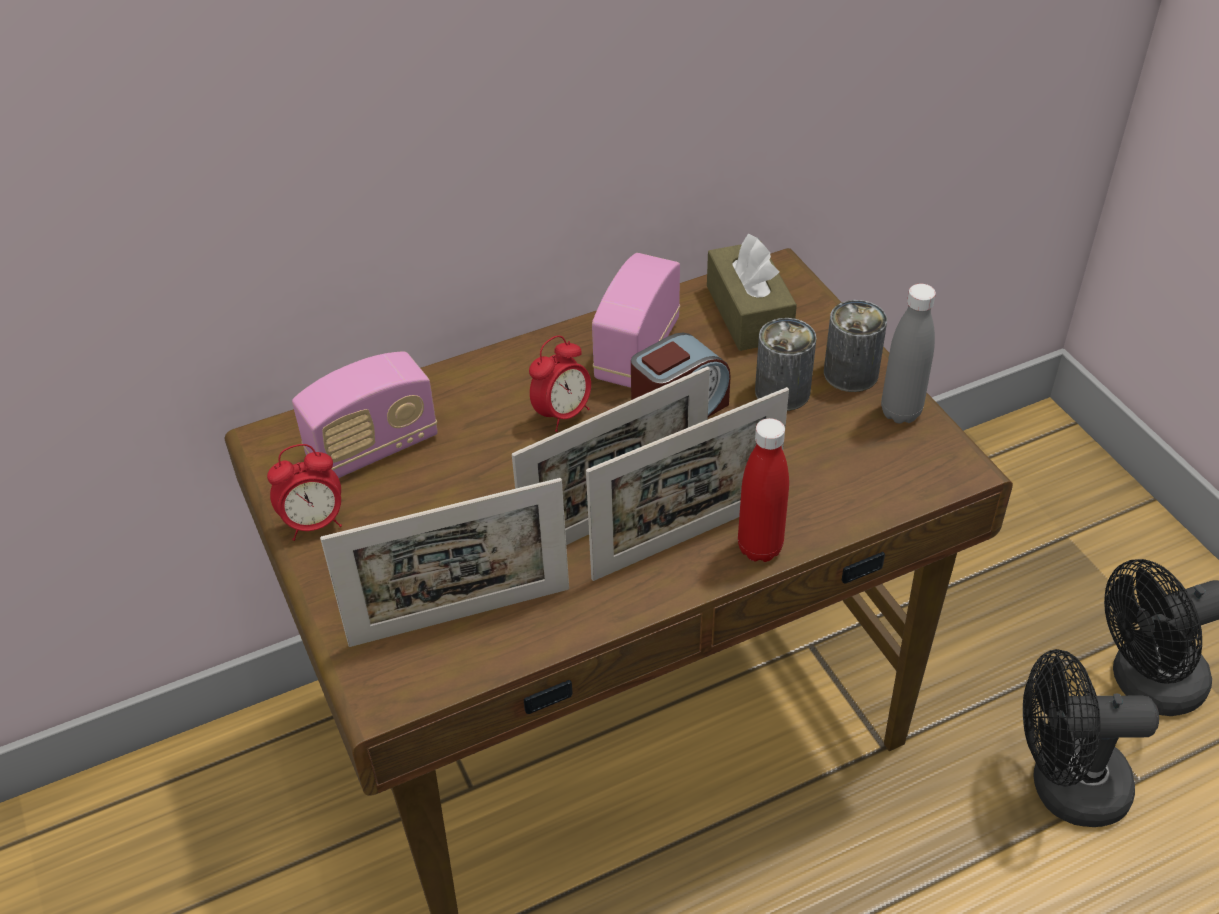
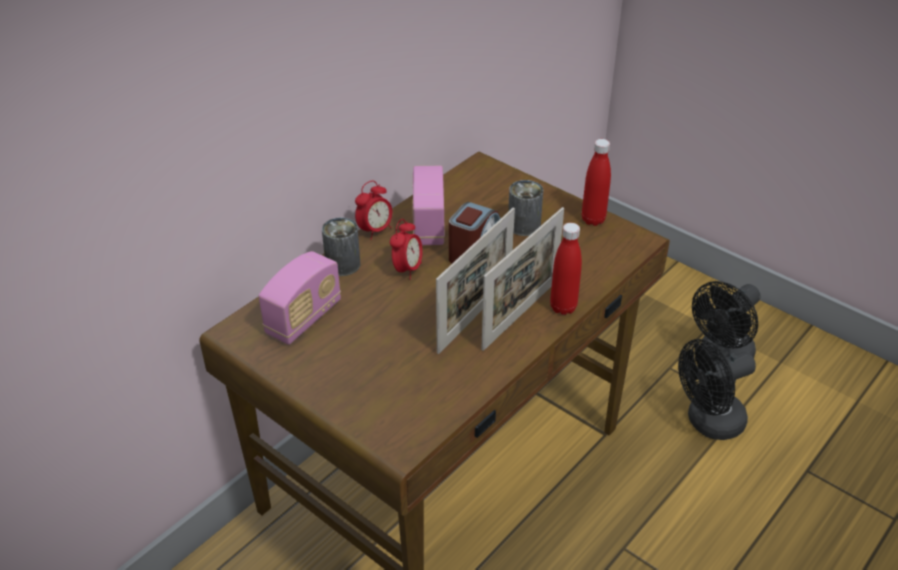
camera: 25 degrees left, 5 degrees down
(314, 523) = (295, 369): alarm clock -> alarm clock (375, 230)
(460, 616) = (419, 392): picture frame -> none
(749, 313) = (479, 190): brown tissue box -> none
(851, 373) = (554, 207): can -> can (343, 264)
(900, 412) = (593, 220): grey bottle -> red bottle

